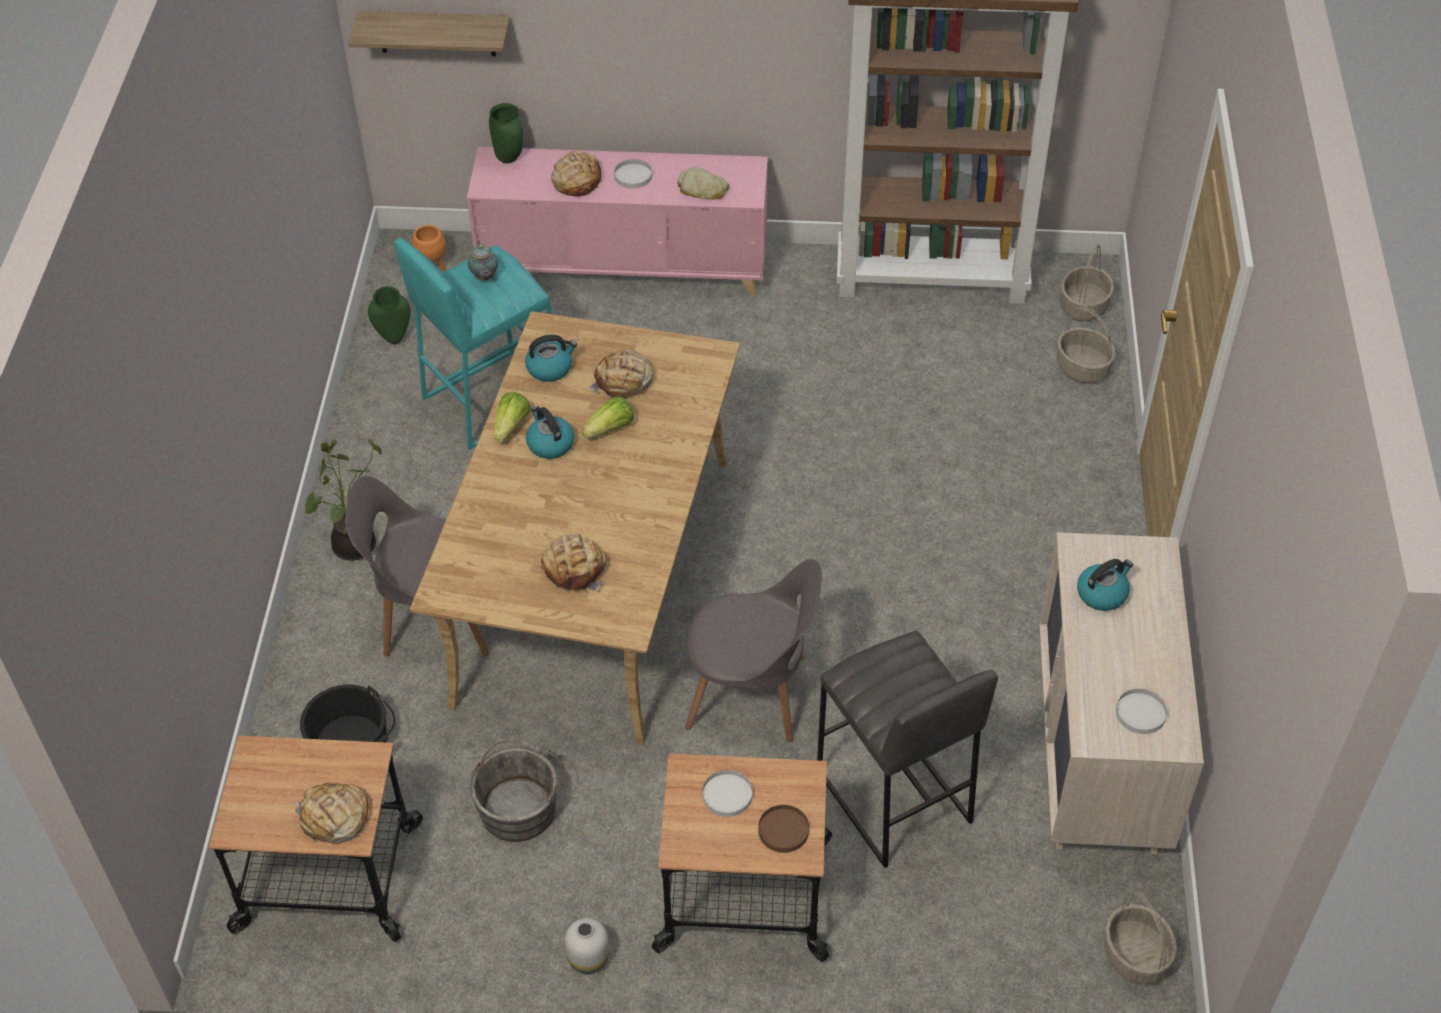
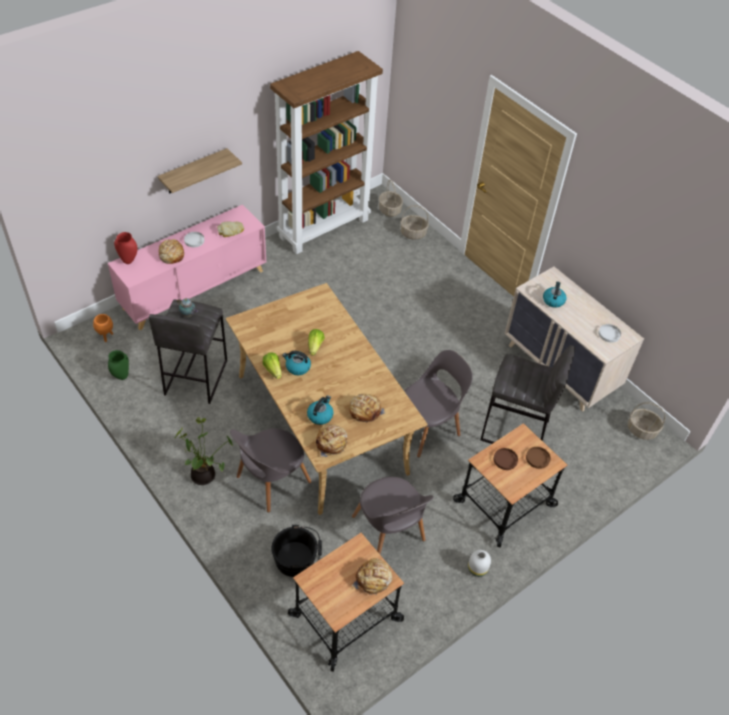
camera: 45 degrees left, 0 degrees up
(436, 33) = (78, 211): shelf -> shelf (194, 172)
(489, 399) = (195, 377): turquoise stool -> grey stool
(510, 158) = (129, 260): green vase -> red vase
(520, 805) = (389, 531): grey bucket -> grey chair
(550, 368) = (261, 336): kettle -> kettle (320, 415)
(623, 382) = (298, 324): bread -> bread (331, 443)
(727, 795) = (505, 460): white plate -> brown plate

